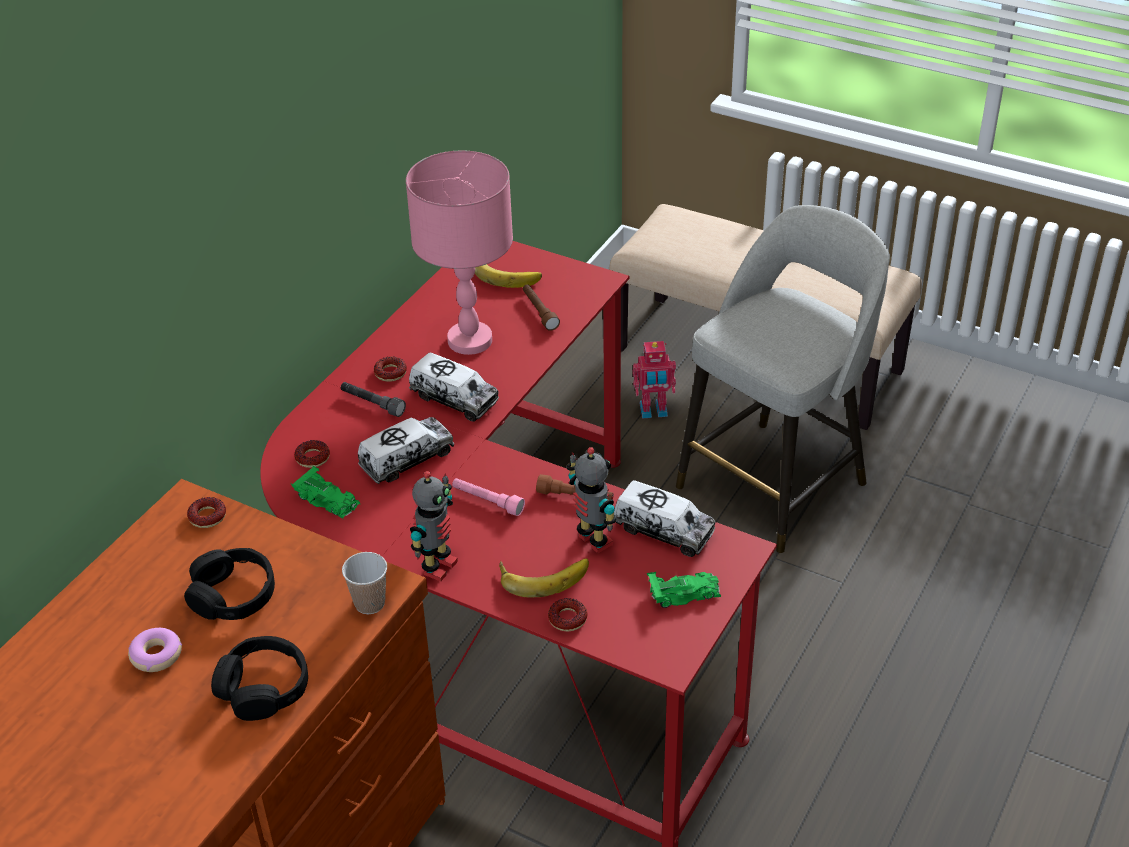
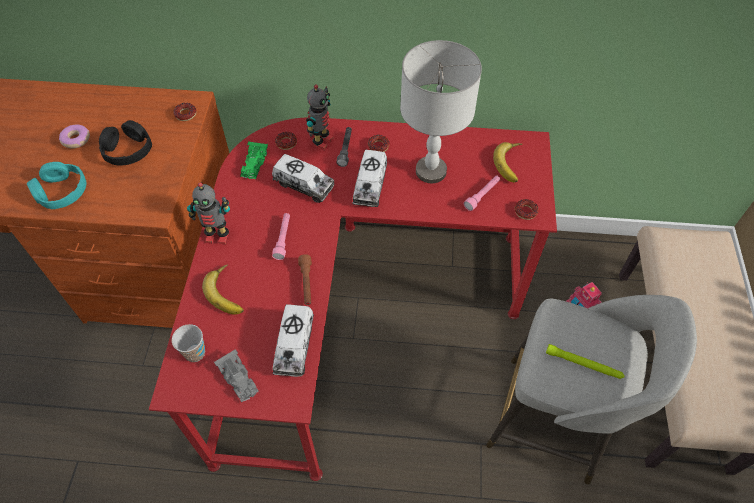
camera: 65 degrees right, 15 degrees up
(263, 688) = (61, 191): black headphones -> turquoise headphones
(369, 603) = (137, 211): cup -> cup (195, 353)
(469, 341) = (430, 171): pink table lamp -> grey table lamp
(539, 312) = (482, 195): brown flashlight -> pink flashlight
(567, 618) = (194, 319): donut -> donut (525, 211)
(593, 542) = (268, 308): toy robot -> toy robot (322, 141)
(684, 593) = (238, 379): green toy car -> grey toy car
(794, 334) = (584, 364): none -> green flashlight

